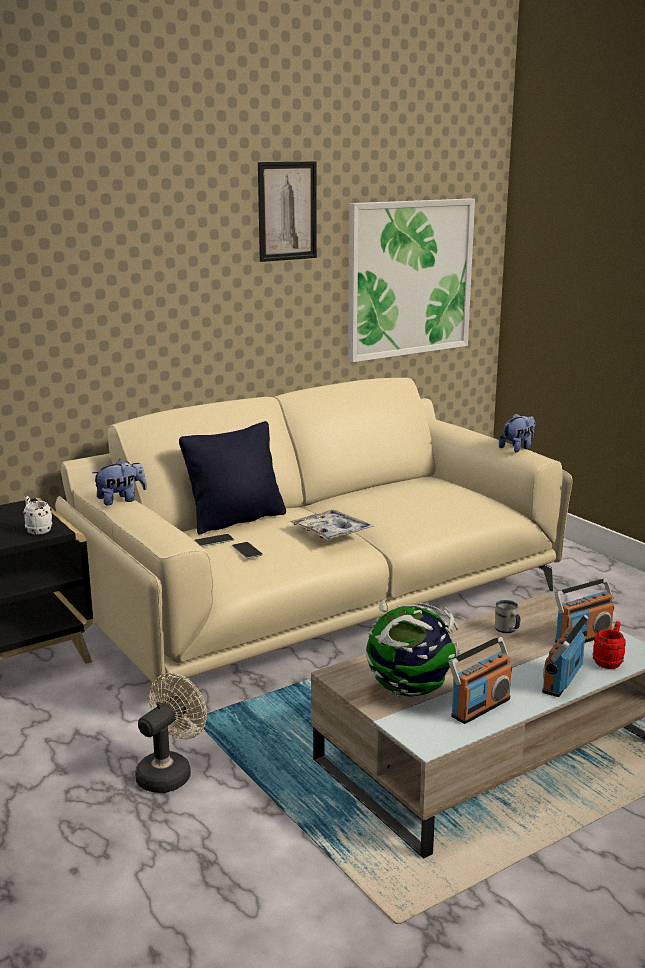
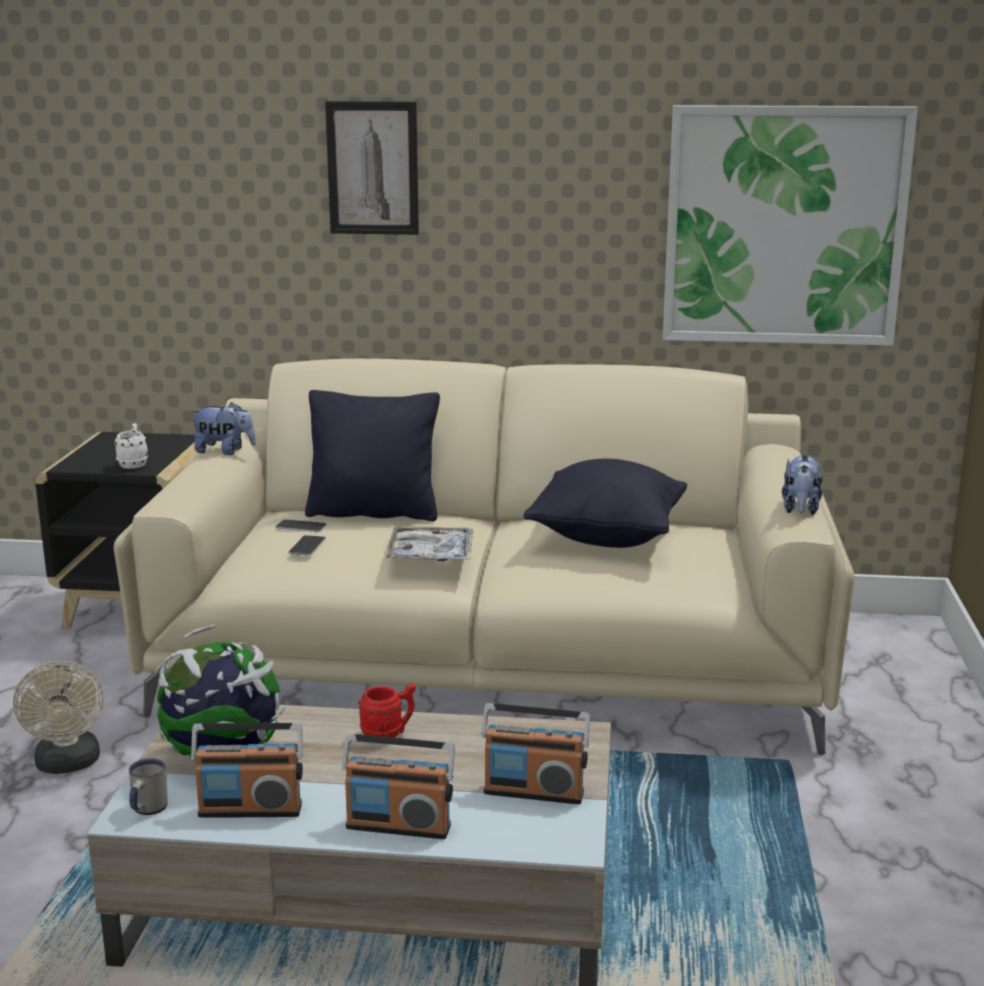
camera: 40 degrees right, 0 degrees up
(169, 772) = (68, 765): beige fan -> beige fan turned 90 degrees clockwise
(287, 211) = (565, 112): picture -> picture (373, 168)
(400, 495) = (607, 537): none -> black pillow
(507, 631) = (463, 744): white mug -> white mug (146, 810)
(517, 448) = (800, 510): plush toy -> plush toy turned 105 degrees clockwise
(562, 680) = (398, 826): radio -> radio turned 150 degrees counterclockwise
(609, 661) = (502, 833): red mug -> red mug (388, 734)

